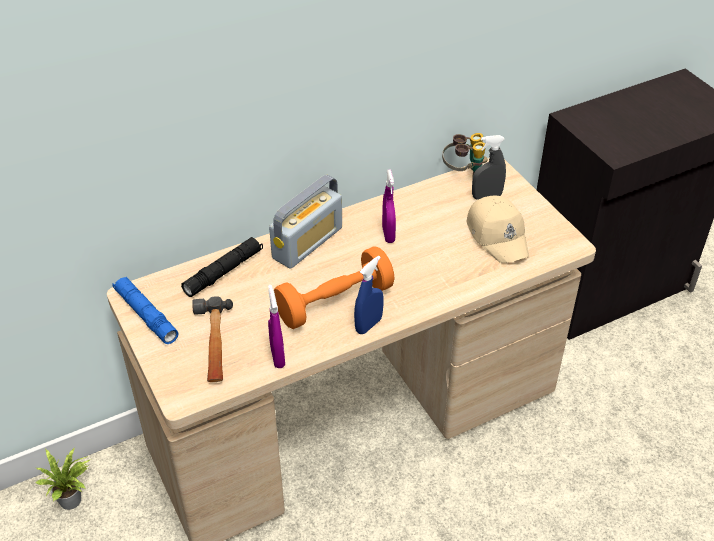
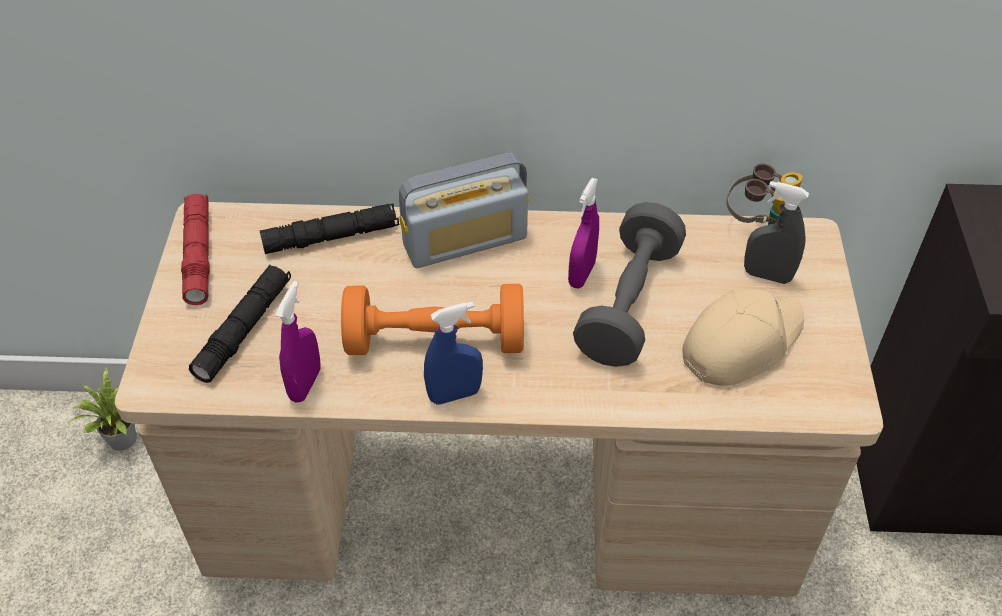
camera: 30 degrees right, 5 degrees up
(146, 315) = (198, 255): blue flashlight -> red flashlight
(213, 344) = (244, 329): hammer -> black flashlight
(425, 240) = (628, 304): none -> grey dumbbell
(498, 235) = (740, 342): beige cap -> beige cap turned 135 degrees counterclockwise

